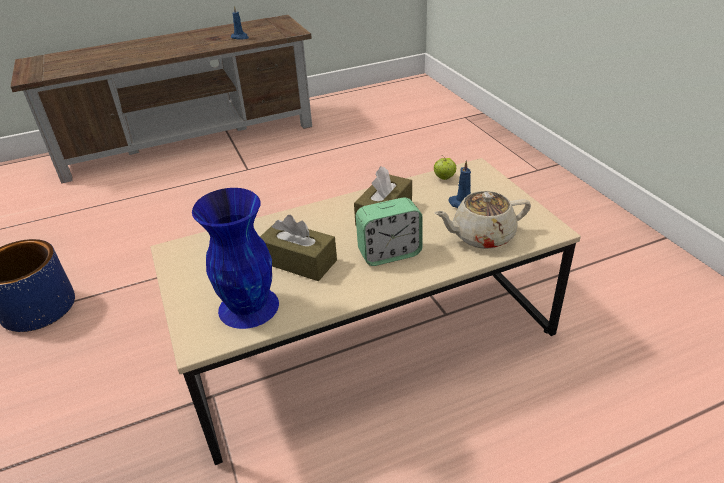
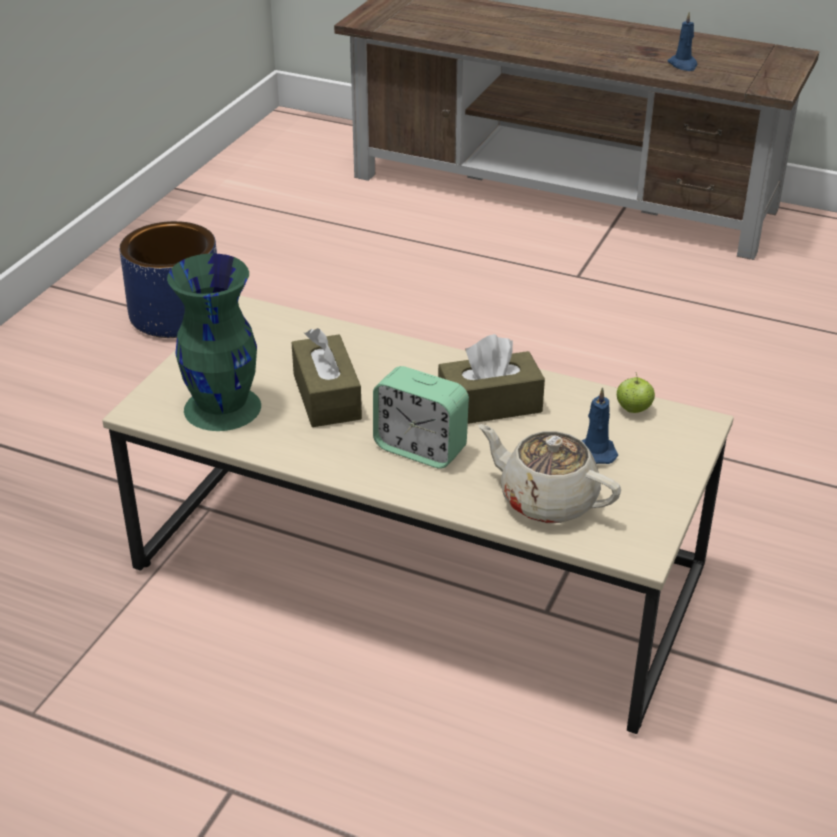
camera: 45 degrees right, 0 degrees up
(250, 306) = (224, 408): blue vase -> green vase

